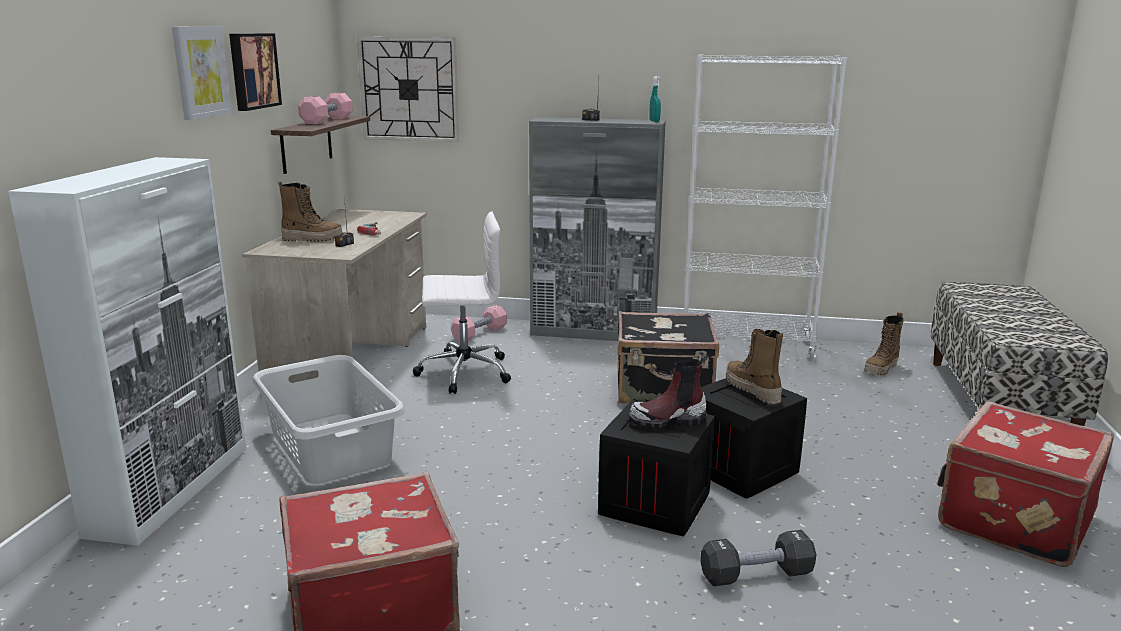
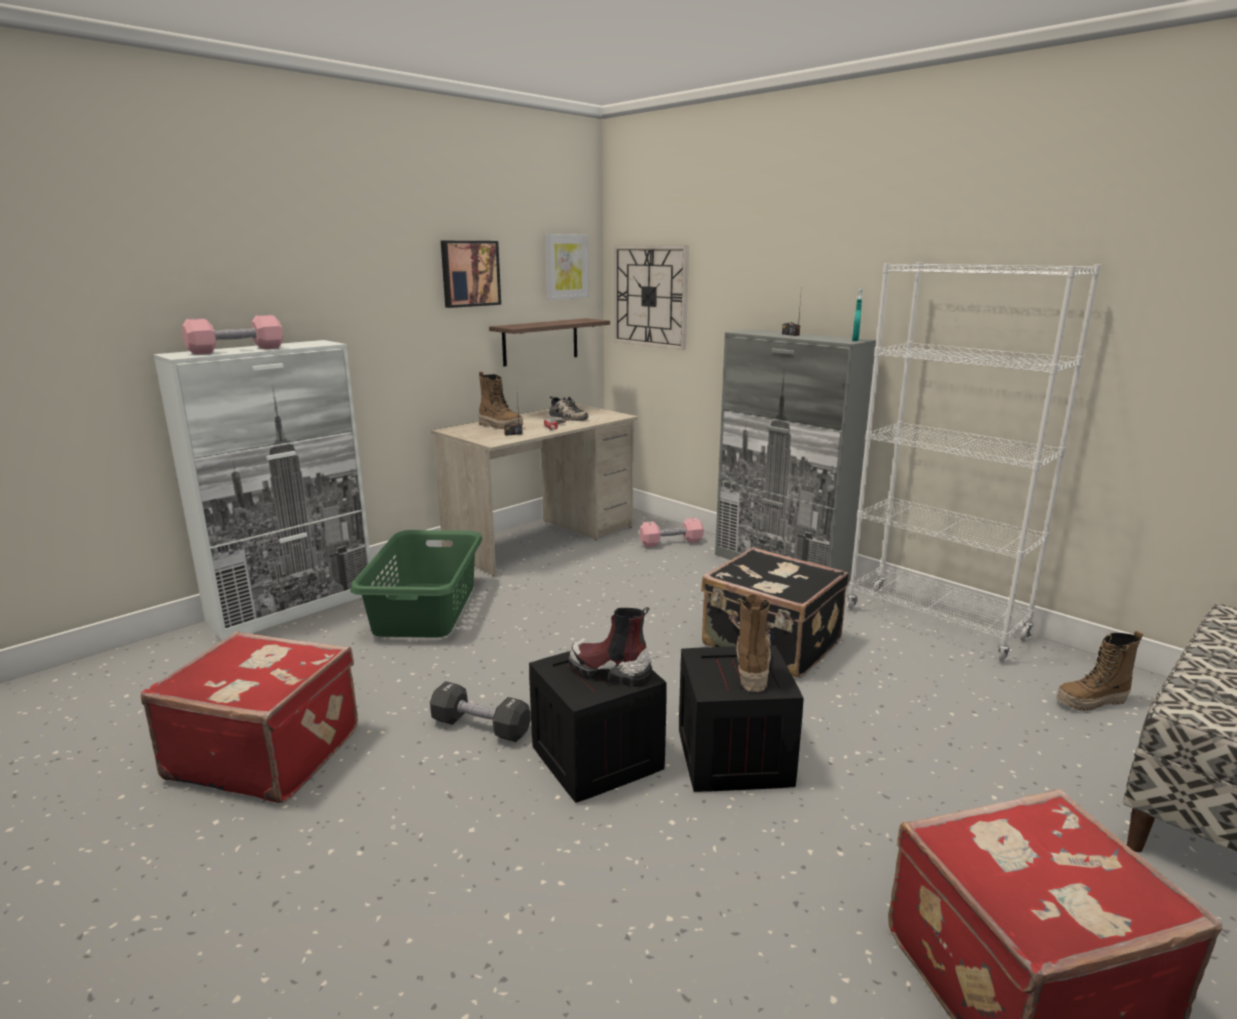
camera: 35 degrees right, 0 degrees up
(200, 72) = (398, 272): picture -> picture (566, 266)
(327, 121) = (559, 322): pink dumbbell -> pink dumbbell (236, 350)
(329, 448) = (424, 609): grey laundry basket -> green laundry basket
(360, 222) = (567, 417): none -> shoe
(463, 372) = (608, 574): white office chair -> none
(756, 575) = (587, 878): black dumbbell -> black dumbbell (480, 727)

